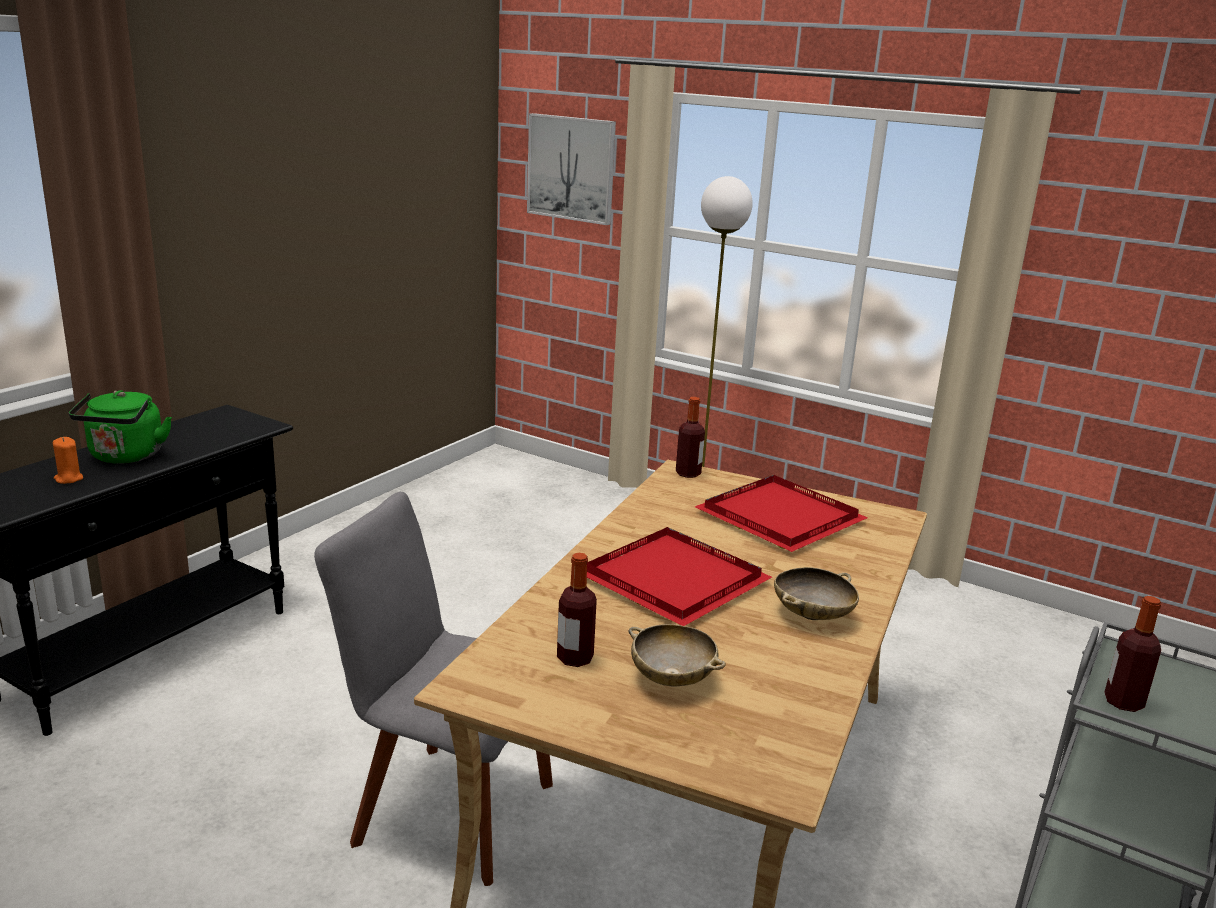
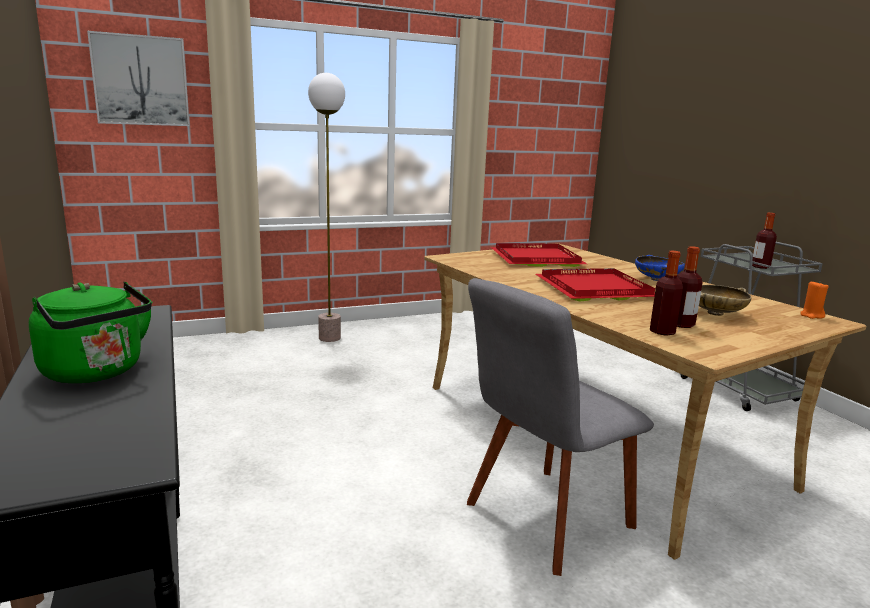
camera: 55 degrees left, 5 degrees down
(68, 479) = (101, 408): orange candle -> orange candle (811, 316)
(688, 473) = (453, 257): bottle -> bottle (662, 332)
(812, 615) = (657, 279): beige bowl -> blue bowl

